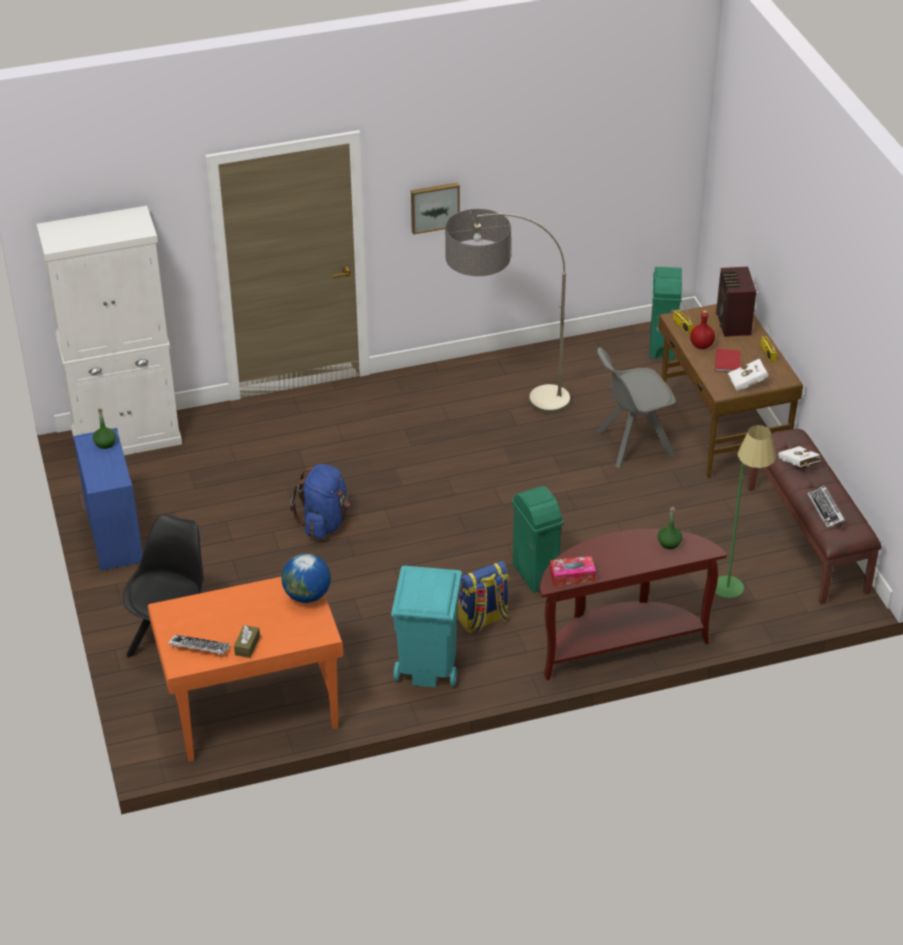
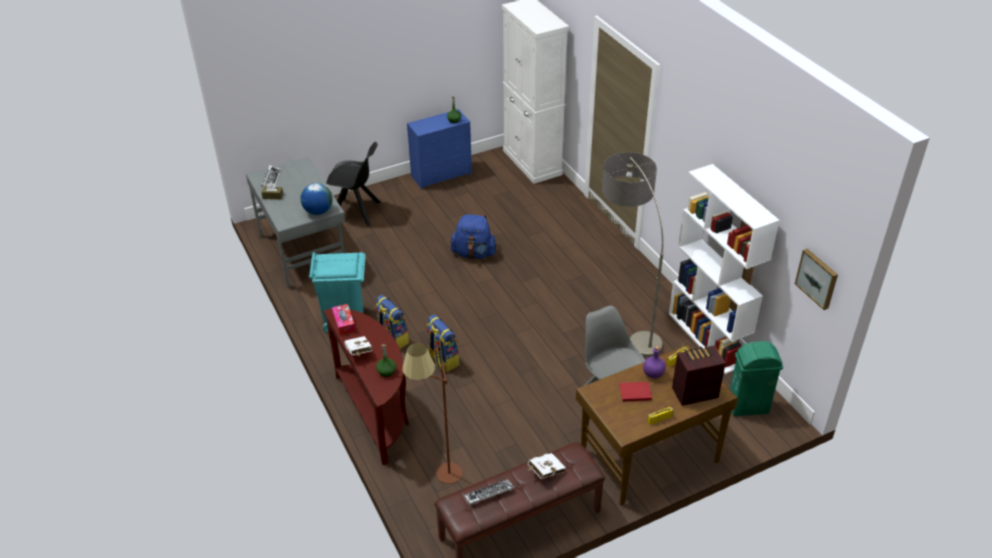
camera: 80 degrees right, 0 degrees up
(251, 708) = (303, 251): orange desk -> grey desk
(434, 206) = (683, 161): picture -> picture (817, 278)
(535, 575) = (442, 360): green trash can -> backpack
(550, 352) = (707, 338): none -> white bookcase
(701, 345) = (653, 374): red bottle -> purple bottle
(734, 597) = (438, 478): green floor lamp -> brown floor lamp
(749, 383) = (610, 409): white book -> white book (359, 353)

